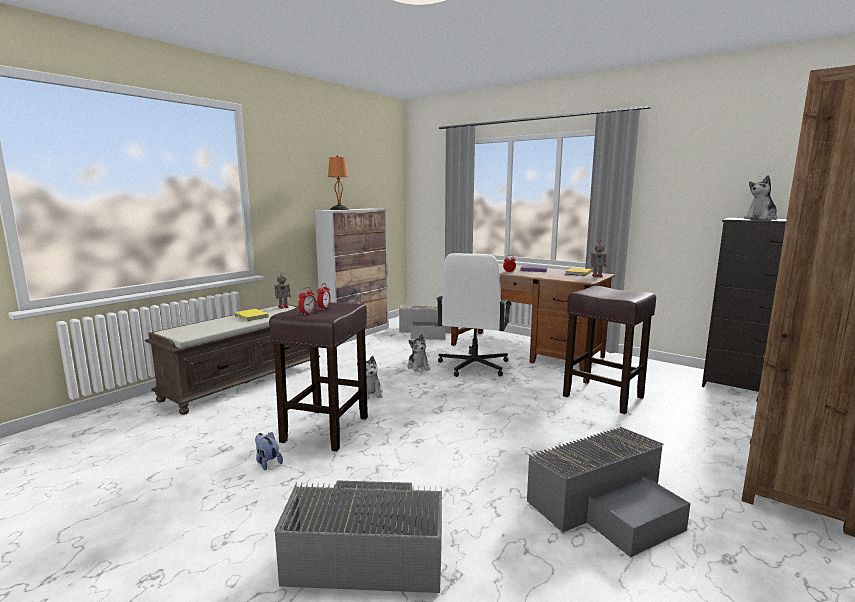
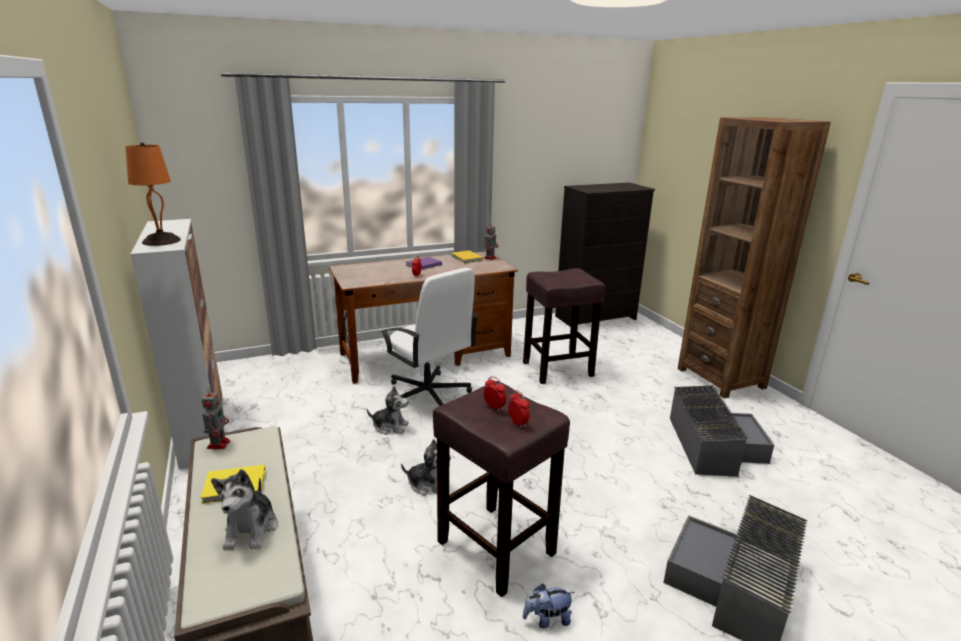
camera: 60 degrees left, 10 degrees up
(429, 331) = (284, 378): grey storage box -> none
(761, 219) = (594, 187): plush toy -> plush toy (251, 529)

